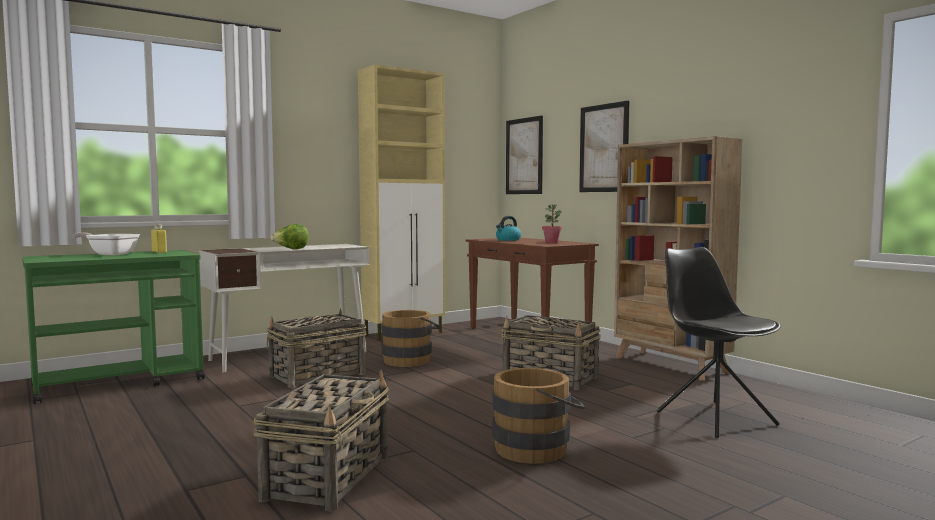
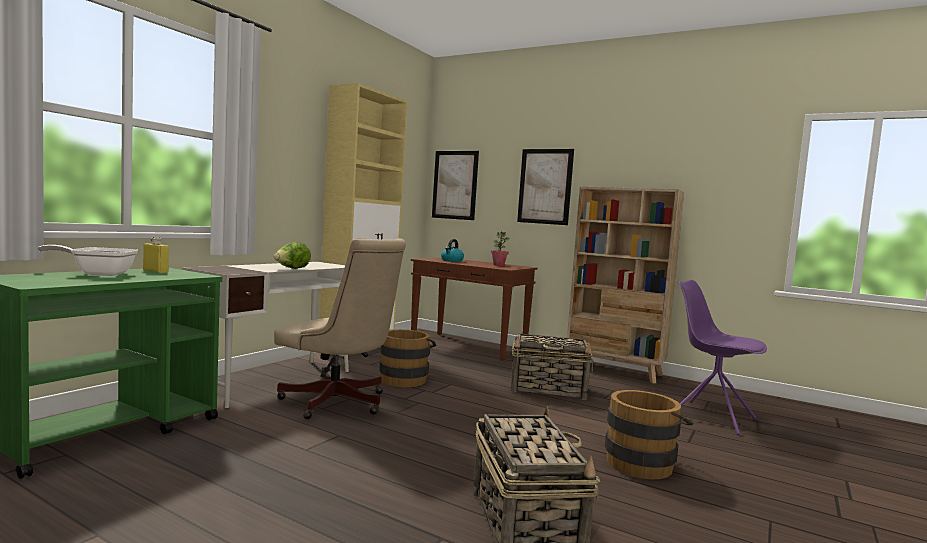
camera: 25 degrees left, 0 degrees up
(317, 375) = (339, 404): basket -> beige office chair
(714, 418) = (710, 417): black chair -> purple chair

